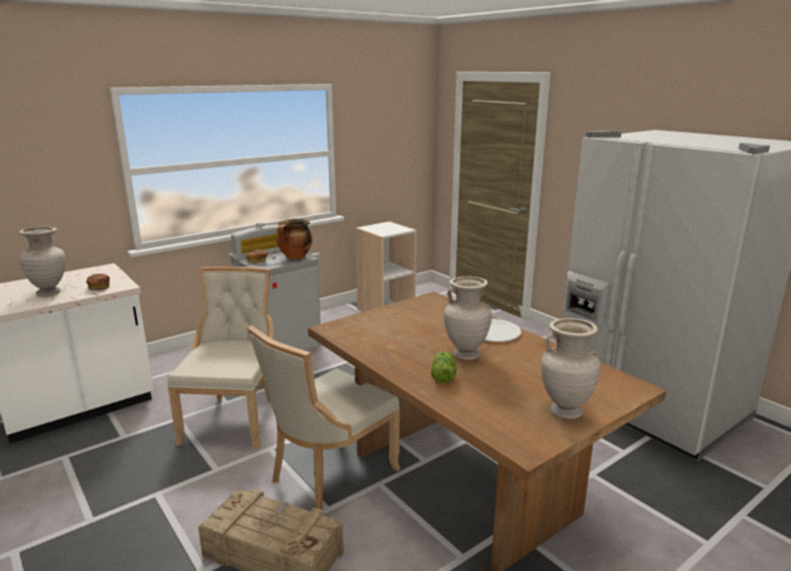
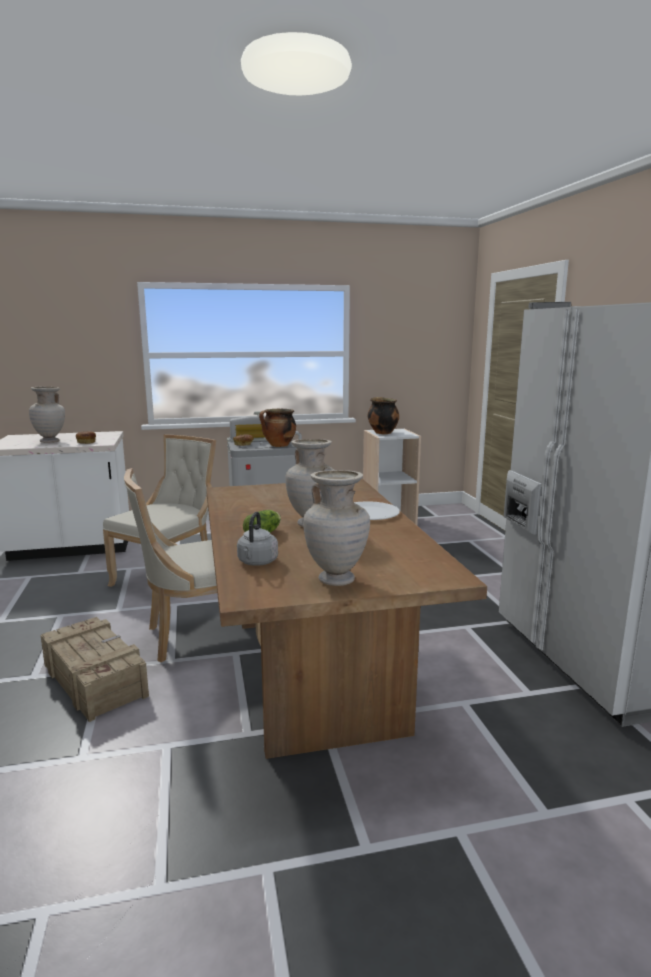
camera: 25 degrees right, 5 degrees down
(377, 229) = (382, 433): none -> cooking pot
(482, 409) = (257, 562): none -> grey kettle

